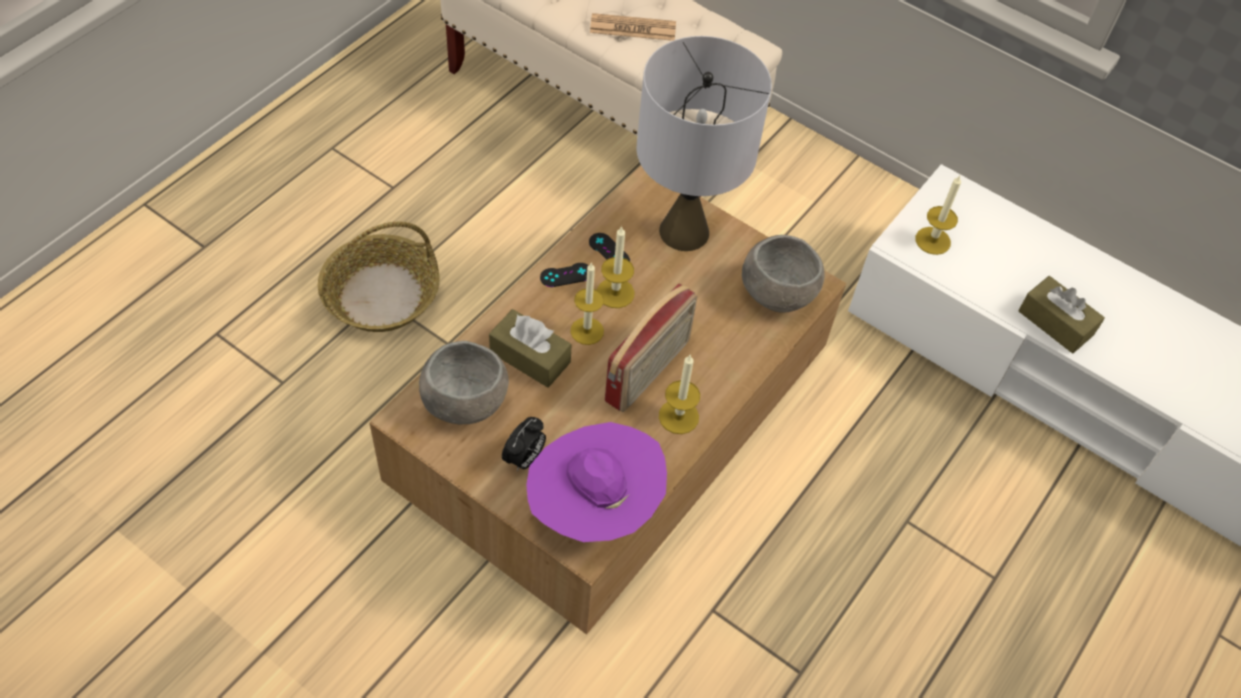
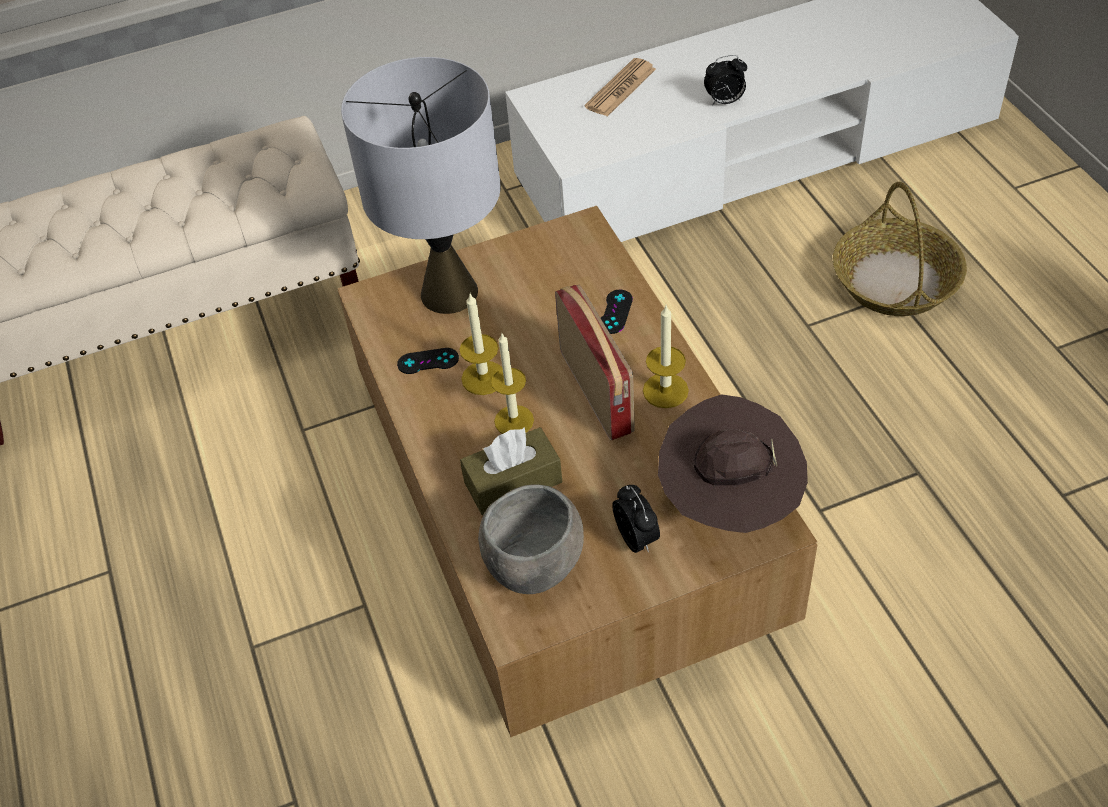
camera: 50 degrees left, 5 degrees down
(381, 295) = (250, 644): basket -> basket (894, 281)
(566, 275) = (431, 409): black game controller -> black game controller (615, 312)
(594, 506) = (729, 502): purple hat -> brown hat
(633, 28) = (181, 205): newspaper -> newspaper (620, 88)
(776, 294) = (574, 258): grey bowl -> none
(933, 240) = (584, 134): candle -> none
(1055, 323) = (724, 101): brown tissue box -> alarm clock

